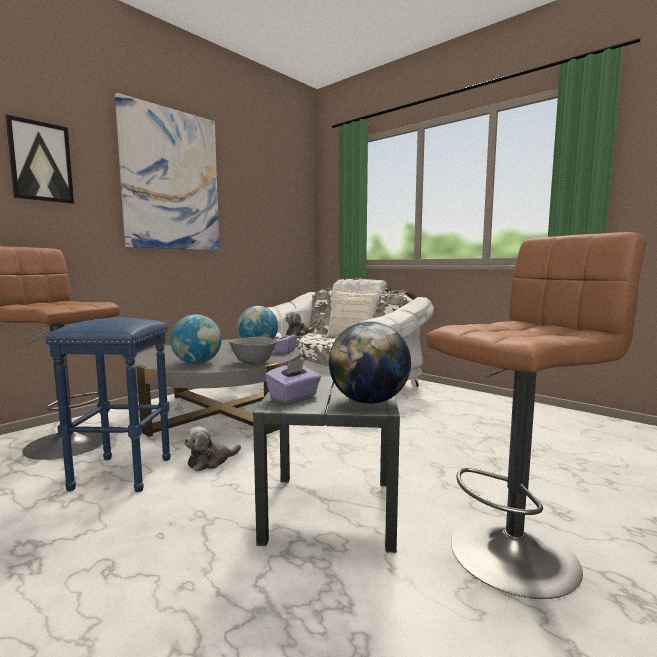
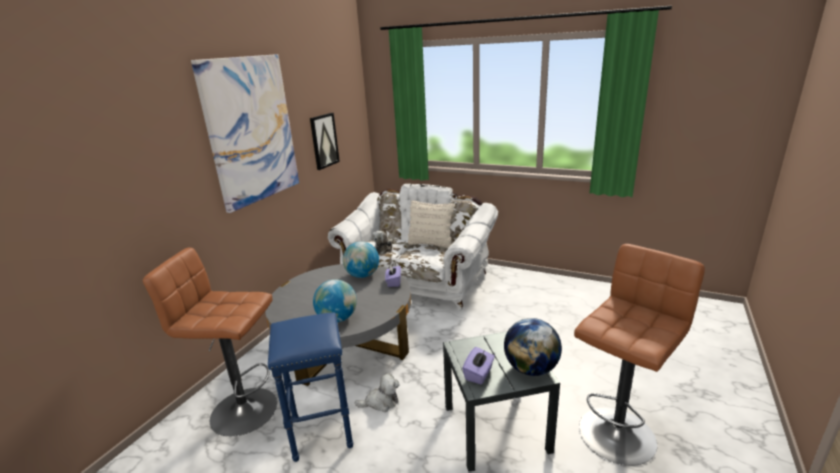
camera: 15 degrees left, 15 degrees up
(40, 162) = (144, 160): picture -> picture (324, 141)
(210, 461) = (381, 402): plush toy -> plush toy turned 135 degrees counterclockwise
(253, 363) = (384, 309): grey bowl -> none

